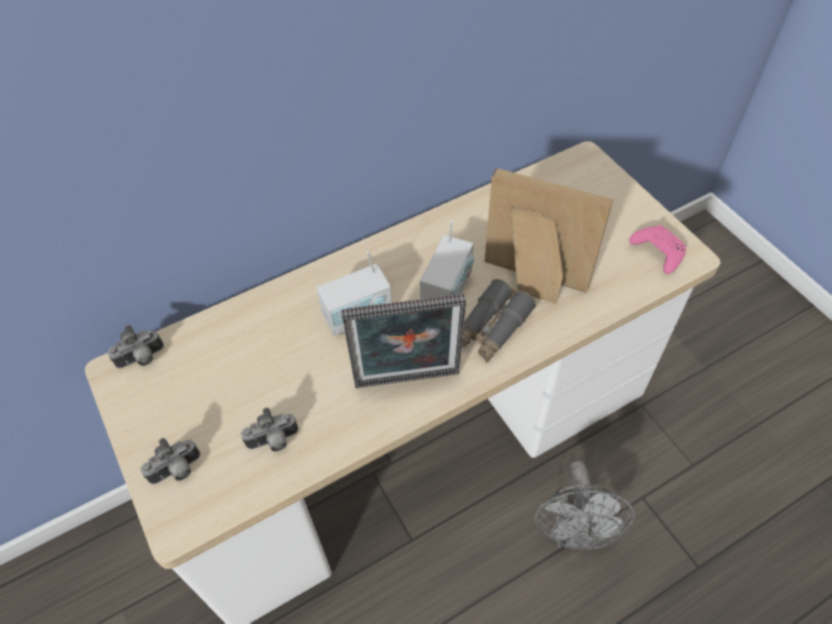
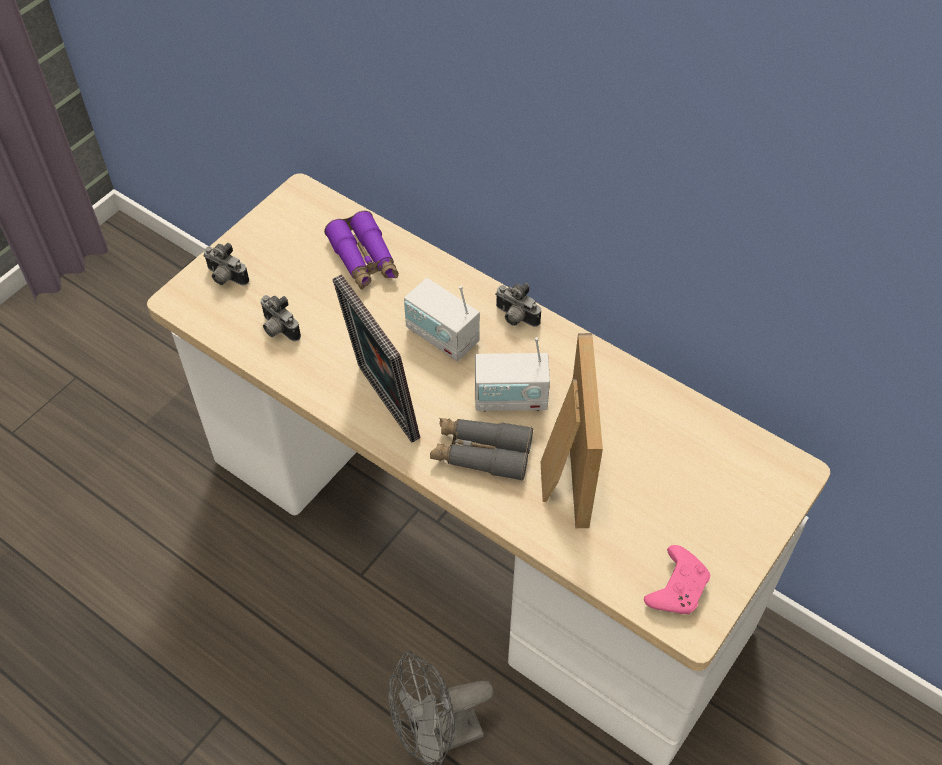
camera: 65 degrees right, 0 degrees up
(142, 359) = (319, 205): camera -> camera (515, 318)
(234, 344) = (364, 259): none -> purple binoculars

